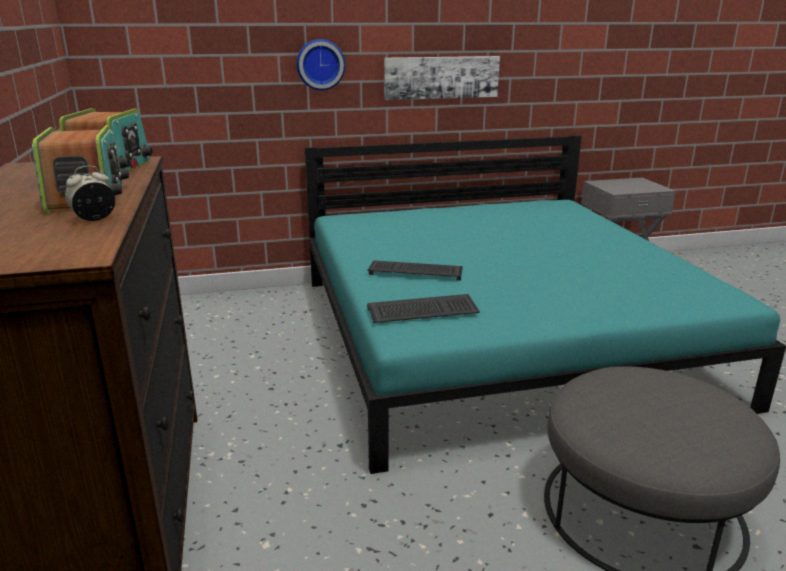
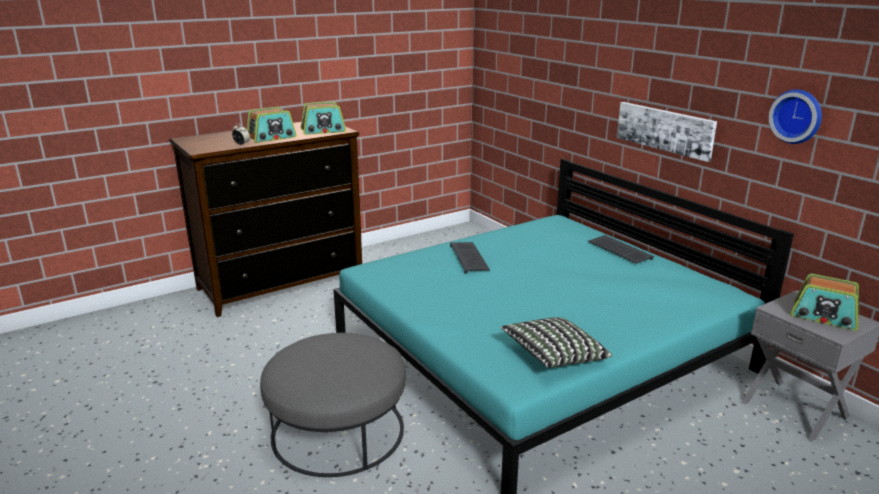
camera: 70 degrees right, 0 degrees up
(320, 64) = (582, 98): wall clock -> wall clock (797, 116)
(421, 312) = (401, 268): keyboard -> keyboard (618, 251)
(632, 185) = (824, 317): none -> radio
(676, 277) = (553, 356): none -> pillow

